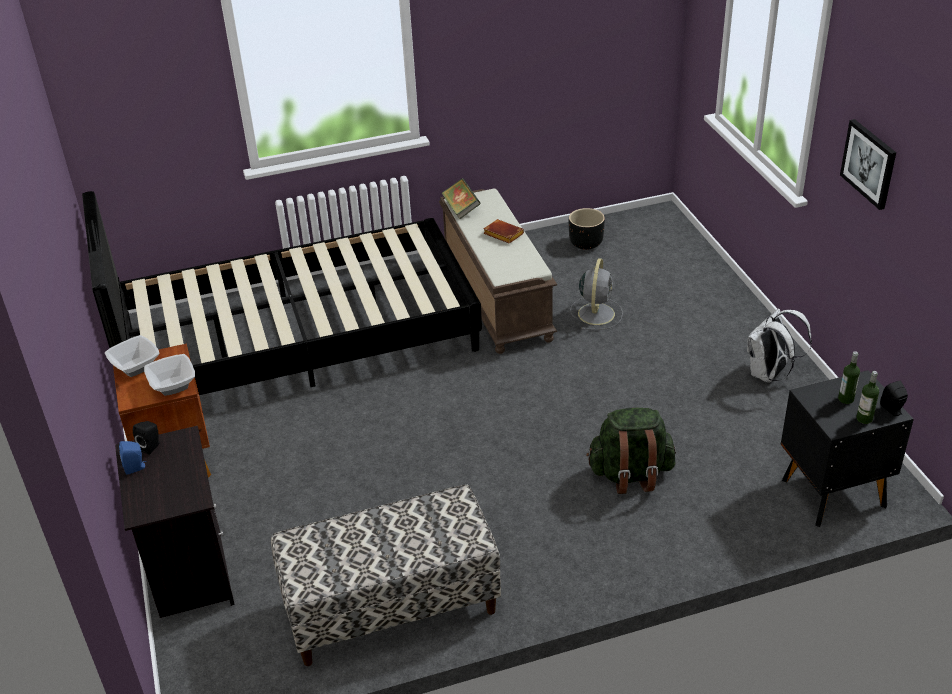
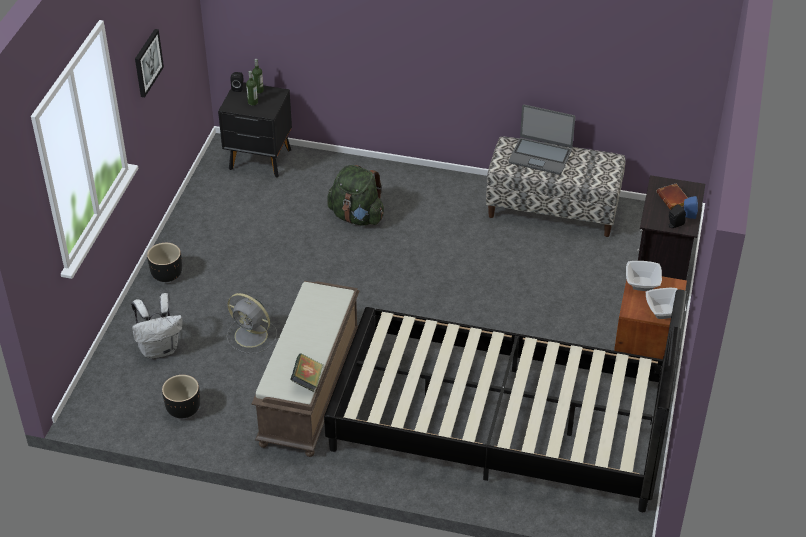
camera: 150 degrees left, 5 degrees up
(414, 541) = (540, 156): none -> laptop
(502, 234) = (302, 335): brown book -> brown book (674, 199)
(596, 313) = (252, 336): grey fan -> grey fan turned 105 degrees counterclockwise
(745, 325) = (166, 274): none -> black planter
(769, 374) = (200, 235): white backpack -> white backpack (160, 349)

